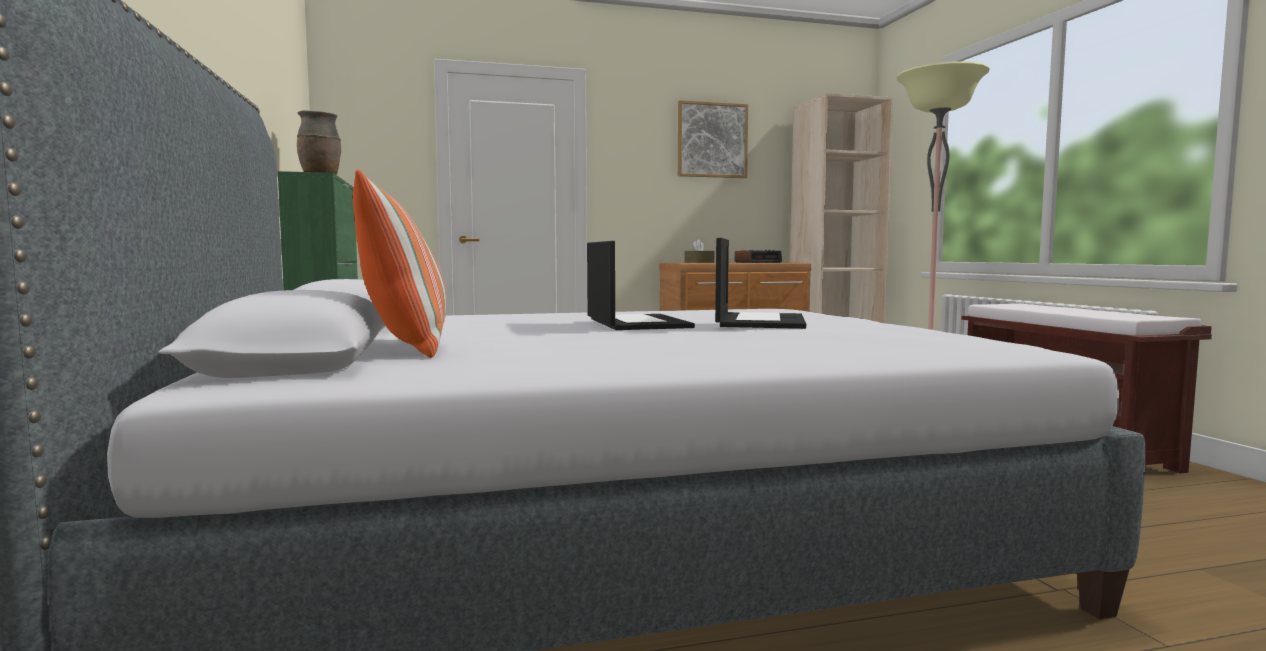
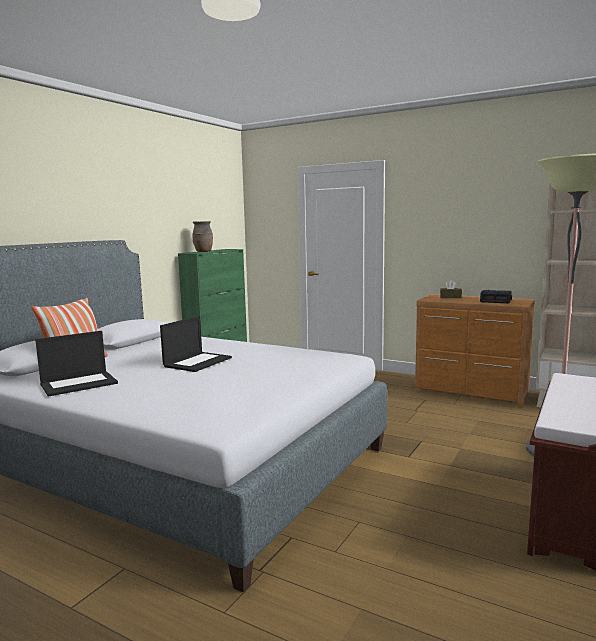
camera: 45 degrees right, 5 degrees up
(712, 140) = (478, 201): picture -> none
(759, 321) = (231, 373): laptop -> laptop (79, 383)

